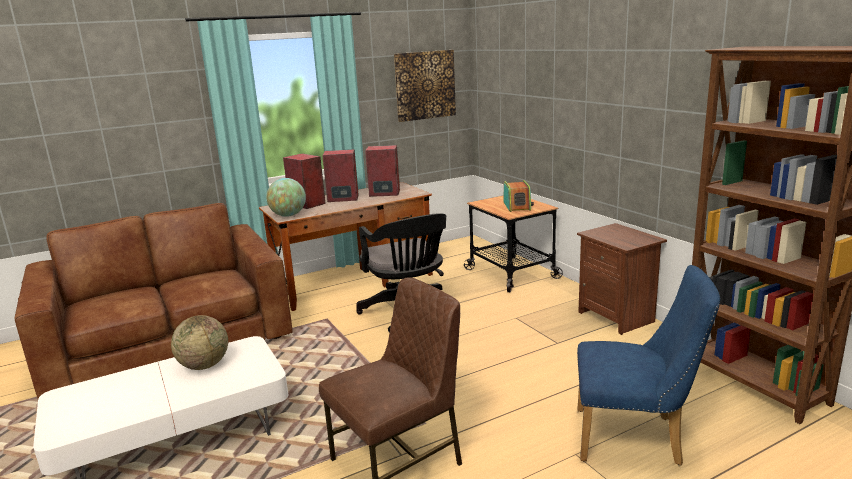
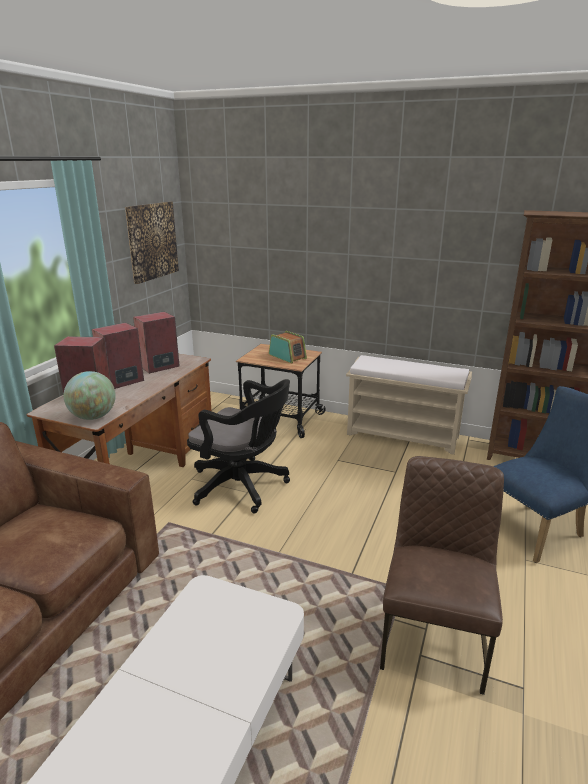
camera: 40 degrees left, 5 degrees up
(204, 365) = (193, 642): globe -> none
(617, 317) = (404, 435): brown nightstand -> beige bench

